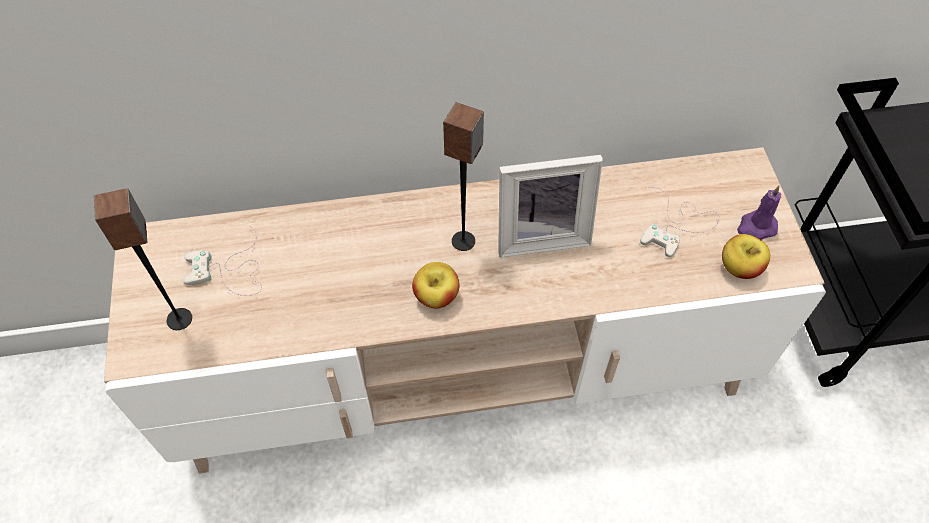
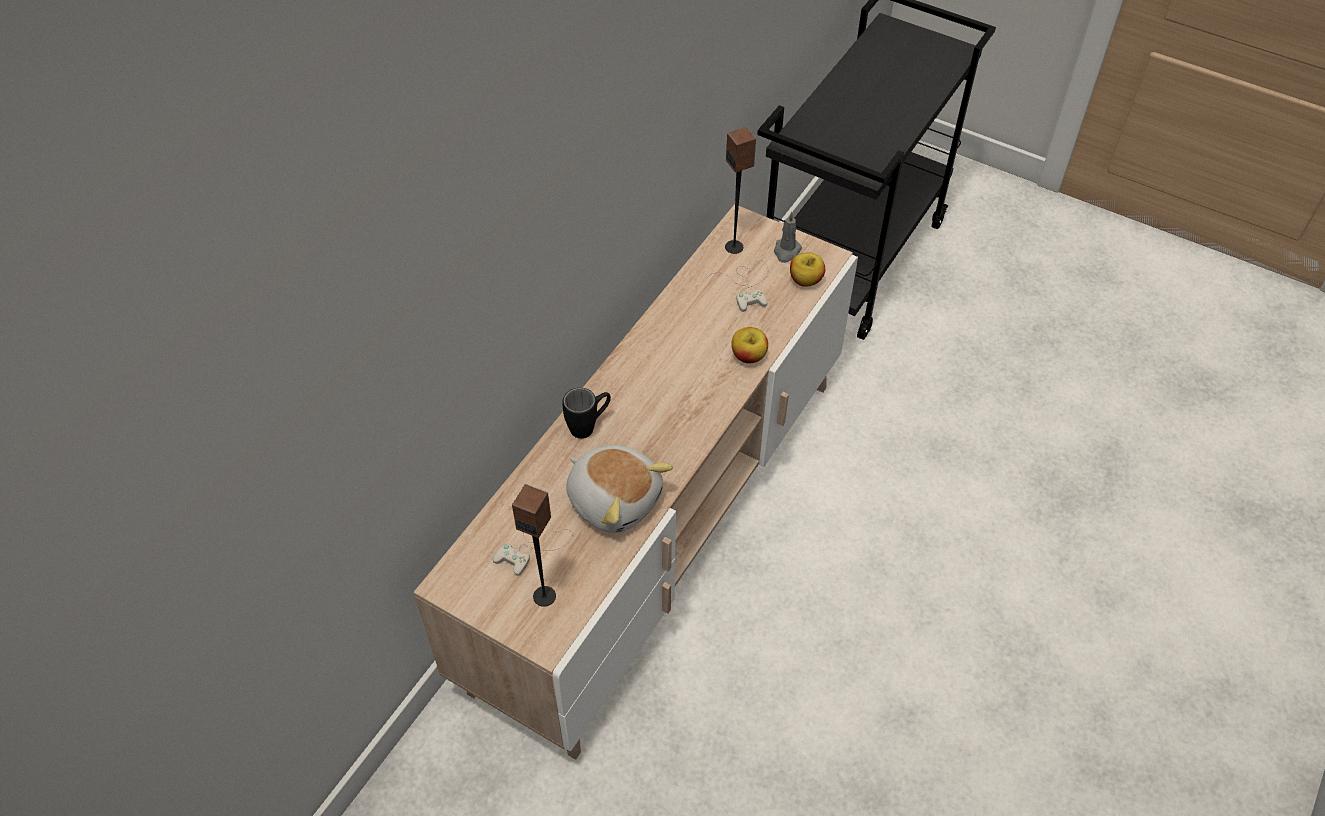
camera: 50 degrees left, 5 degrees down
(327, 297) = (614, 499): none -> plush toy
(390, 222) = (589, 426): none -> black mug
(436, 296) = (675, 439): apple -> apple (748, 356)
(463, 241) = (647, 397): speaker -> speaker (734, 247)
(541, 234) = (684, 354): picture frame -> none
(756, 227) = (786, 251): purple candle -> grey candle

